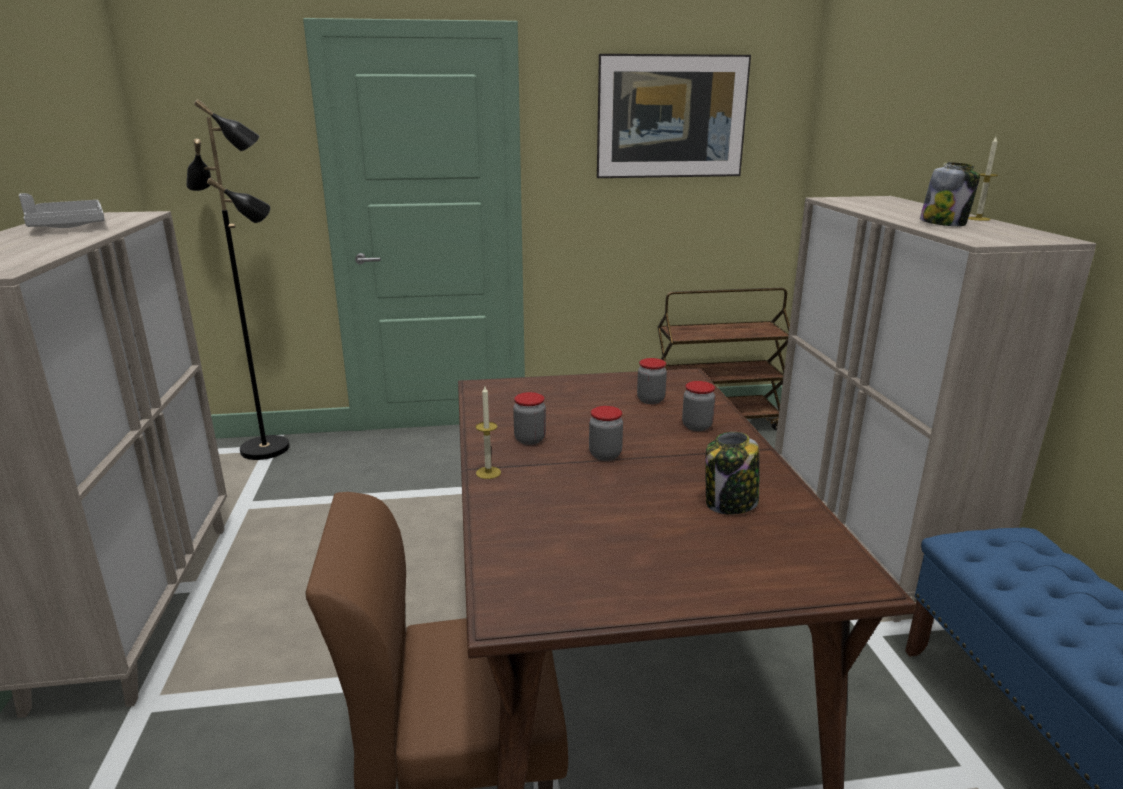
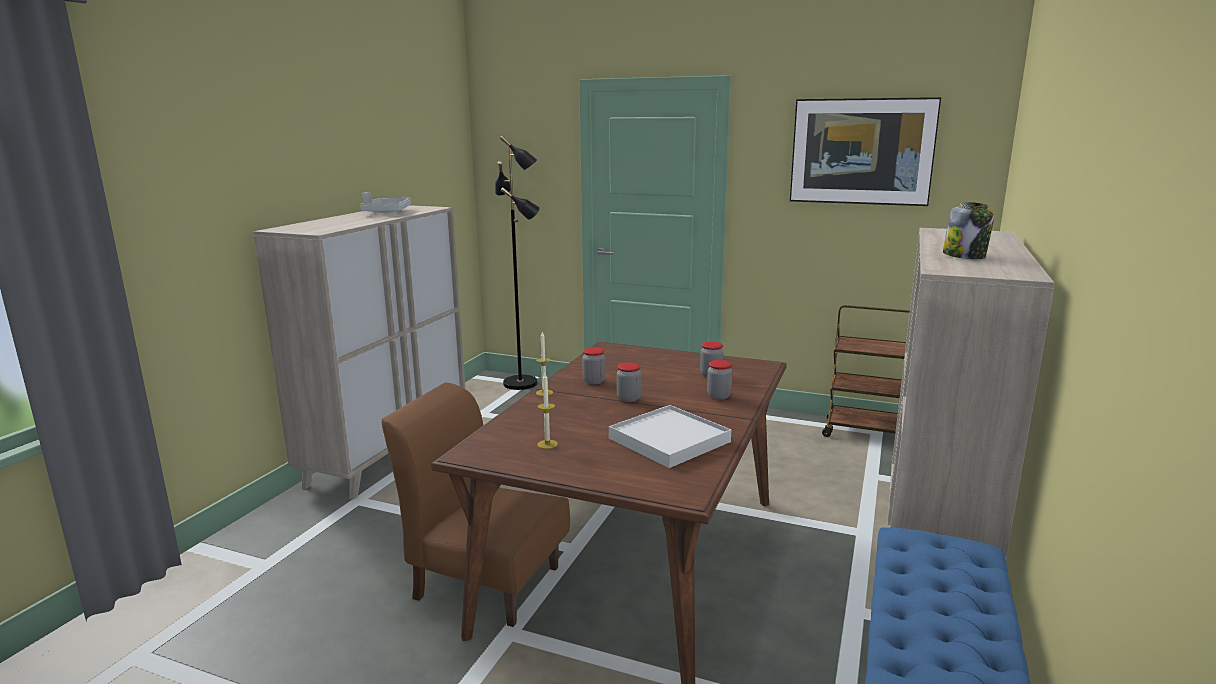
camera: 30 degrees right, 5 degrees down
(730, 503) = (669, 440): jar -> white tray
(978, 219) = (1017, 255): candle -> candle (547, 444)

